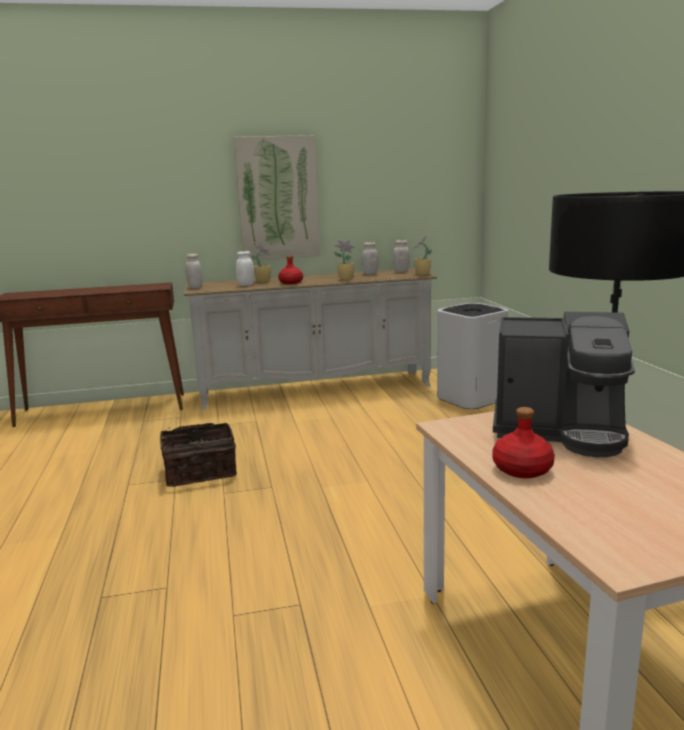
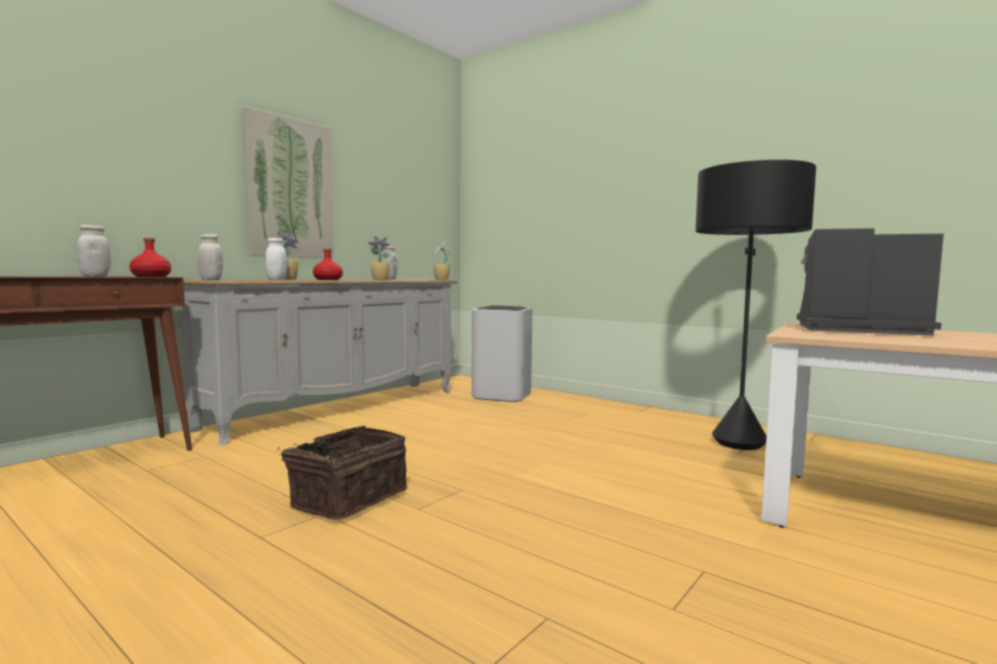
camera: 40 degrees left, 10 degrees down
(401, 271) = (412, 279): white jar -> white jar (95, 276)
(522, 469) = (930, 341): red bottle -> red bottle (151, 276)
(560, 431) = (855, 330): coffee machine -> coffee machine turned 135 degrees counterclockwise

